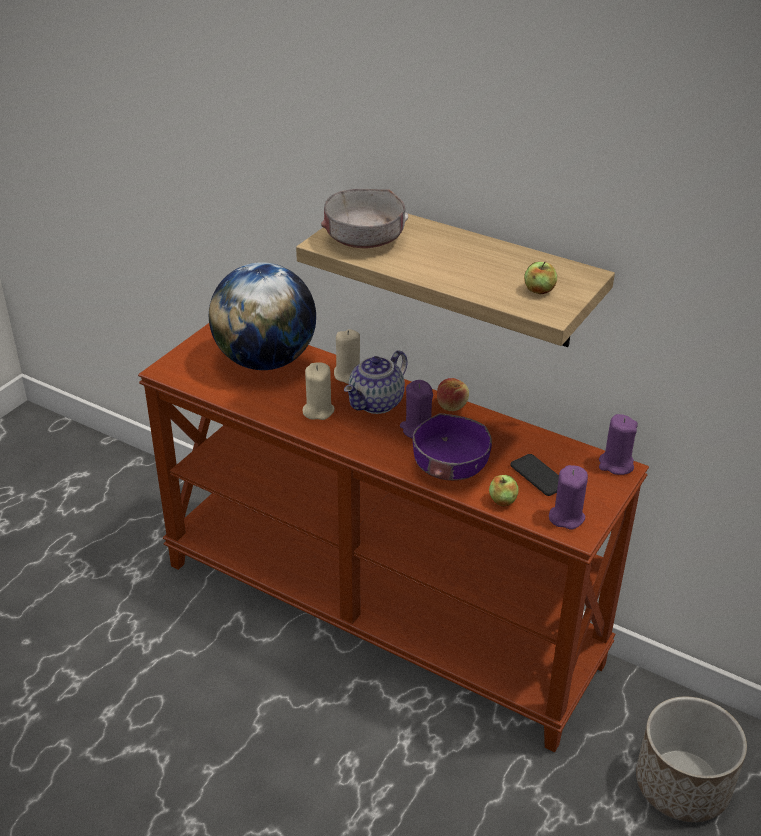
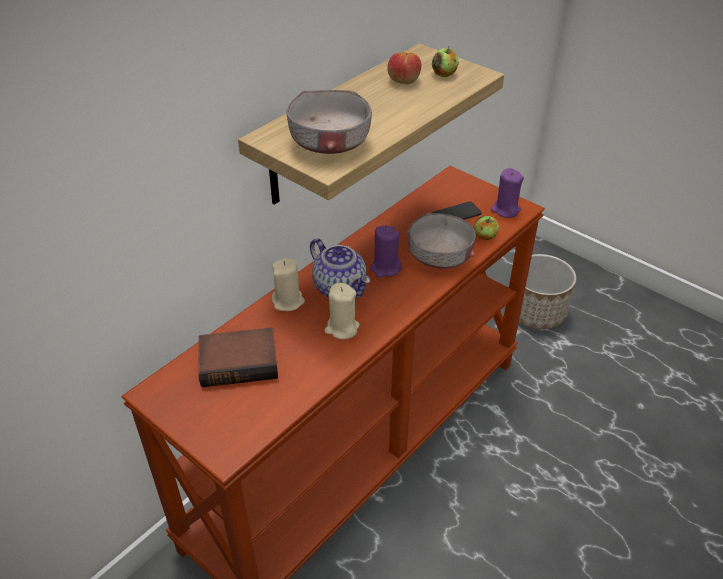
camera: 80 degrees left, 5 degrees up
(265, 360) = (240, 361): globe -> book
(450, 466) = (440, 257): purple bowl -> grey bowl
(452, 405) = (355, 244): apple -> apple (403, 80)
(615, 464) = (448, 178): purple candle -> none

